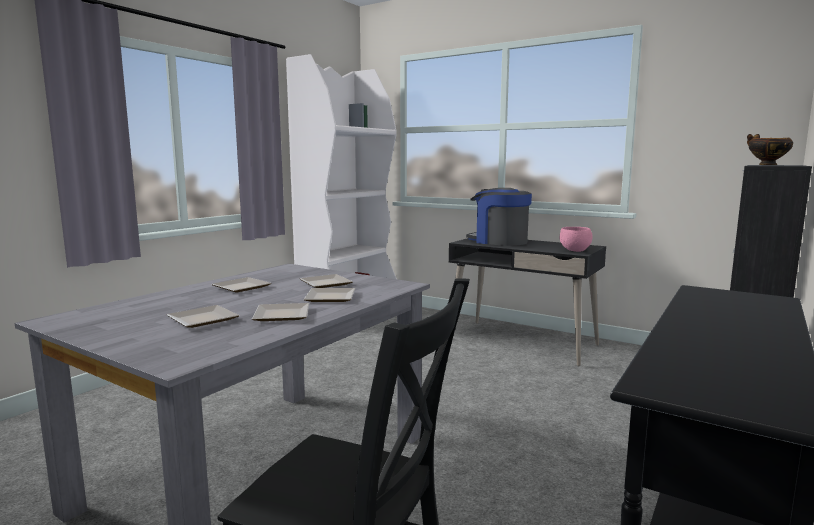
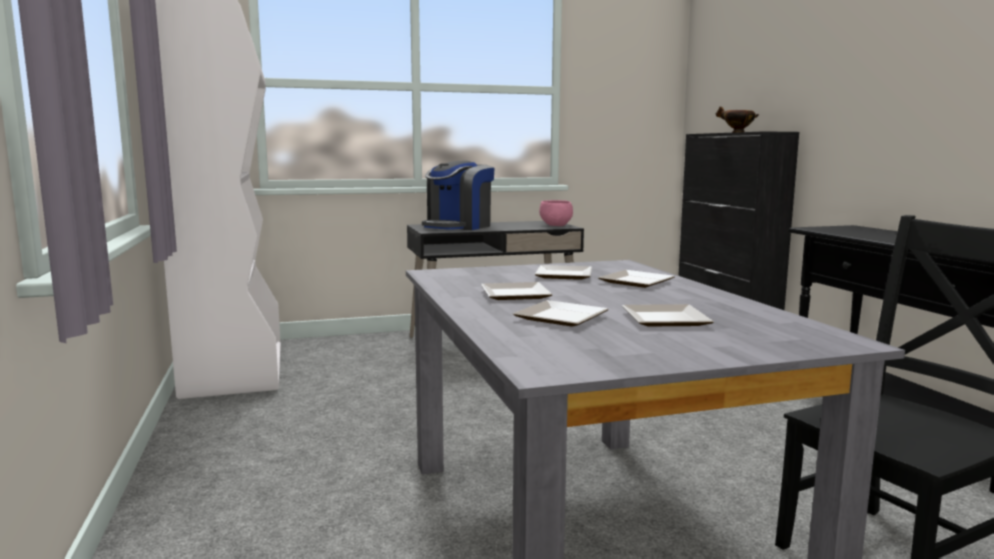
camera: 50 degrees left, 0 degrees up
(284, 315) = (688, 299): plate -> plate (560, 317)
(499, 241) = (458, 226): coffee machine -> coffee machine turned 45 degrees counterclockwise

